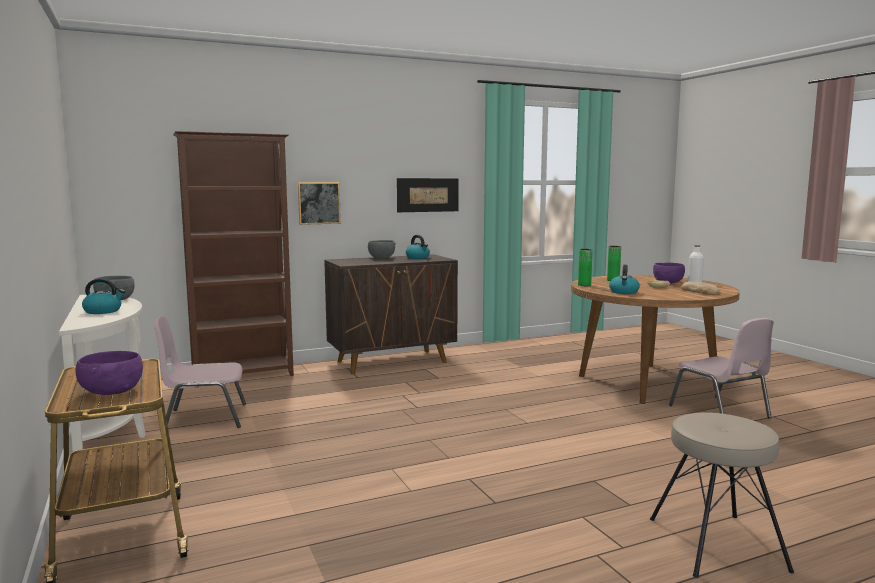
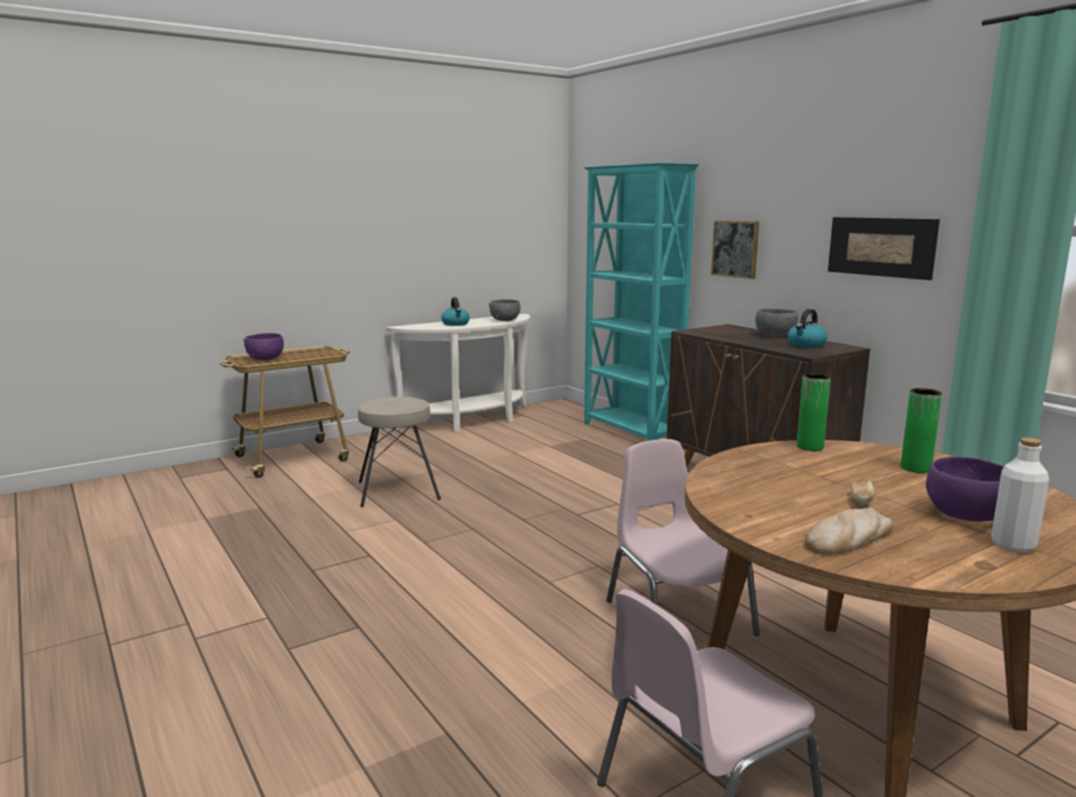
camera: 80 degrees right, 5 degrees up
(204, 418) = (504, 440): pink chair -> pink chair (677, 616)
(244, 376) = (631, 433): brown bookcase -> turquoise bookcase
(624, 292) = (753, 471): kettle -> none
(715, 544) = (172, 702): beige stool -> beige stool (398, 490)

